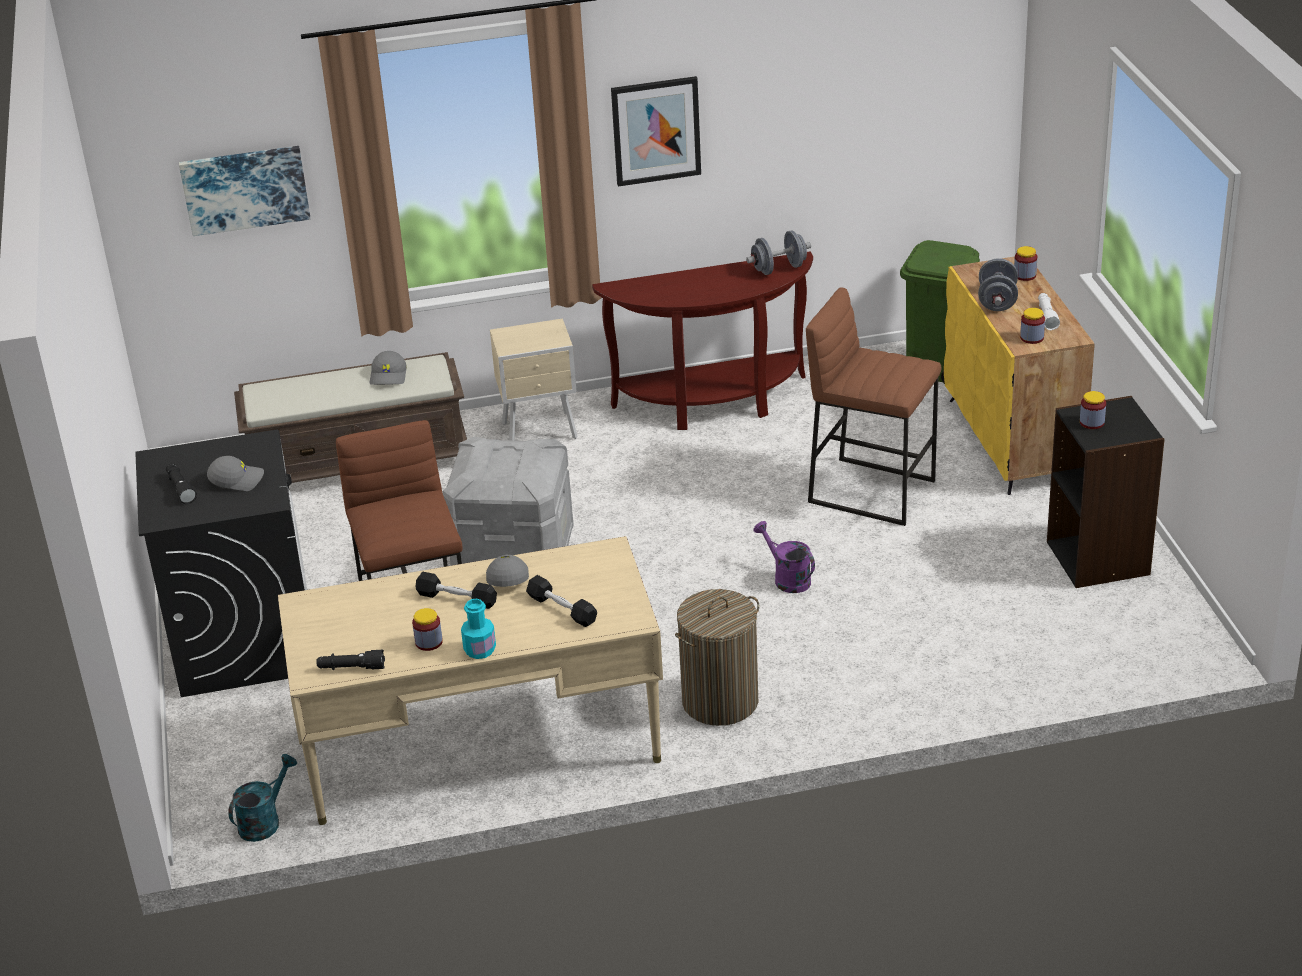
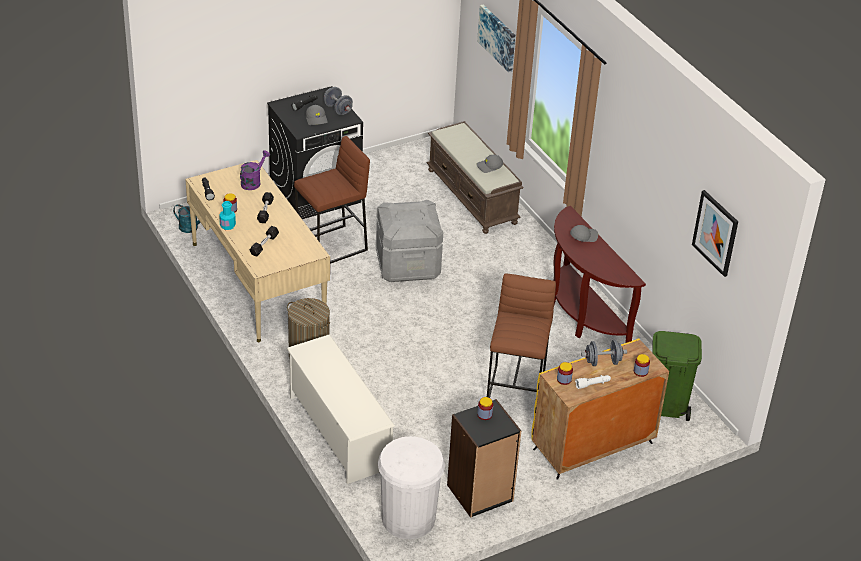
camera: 70 degrees right, 5 degrees up
(506, 577) = (285, 224): grey cap -> grey cap (583, 236)
(541, 431) = (527, 254): beige nightstand -> none
(656, 130) = (623, 158): picture -> picture (715, 233)
(779, 269) = (618, 273): grey dumbbell -> grey dumbbell (338, 109)
(787, 578) = (420, 366): purple watering can -> purple watering can (253, 182)
(930, 688) = (338, 432): none -> white shoe rack
(1147, 637) = (408, 518): none -> white trash can

